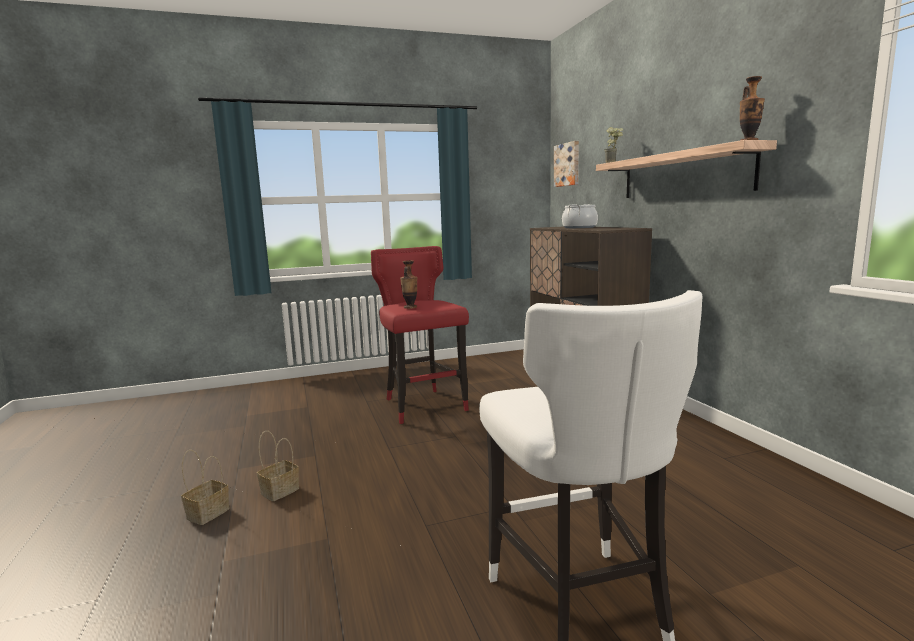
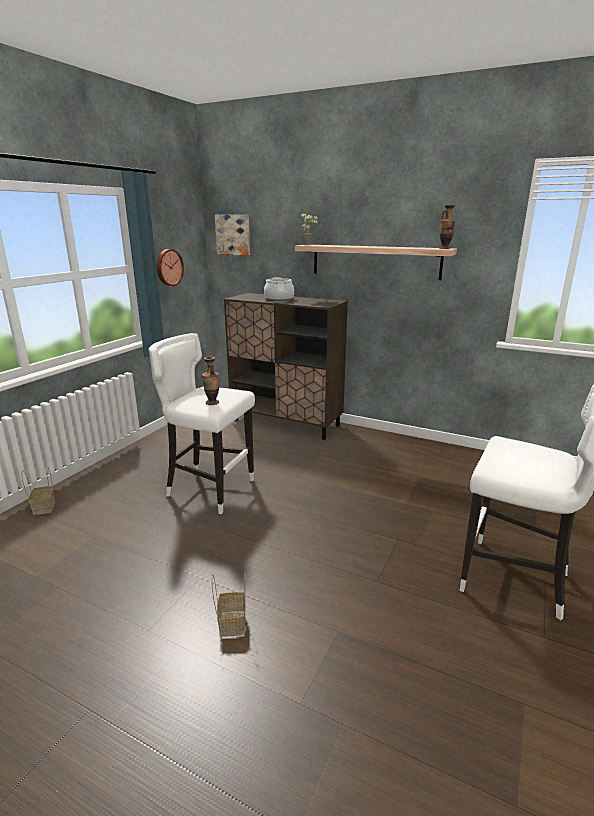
camera: 45 degrees left, 10 degrees up
(208, 512) = (206, 681): basket -> basket (43, 507)
(423, 405) = (209, 489): red stool -> white stool
(493, 198) = (168, 267): none -> wall clock

